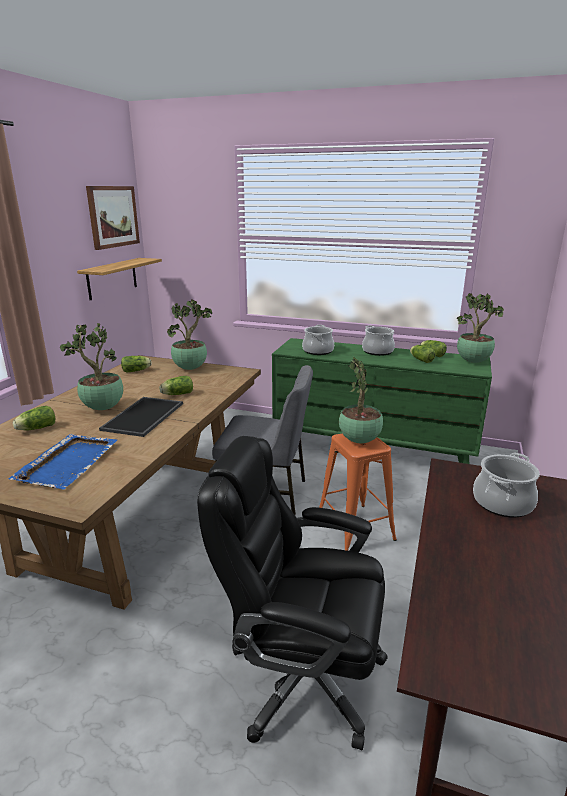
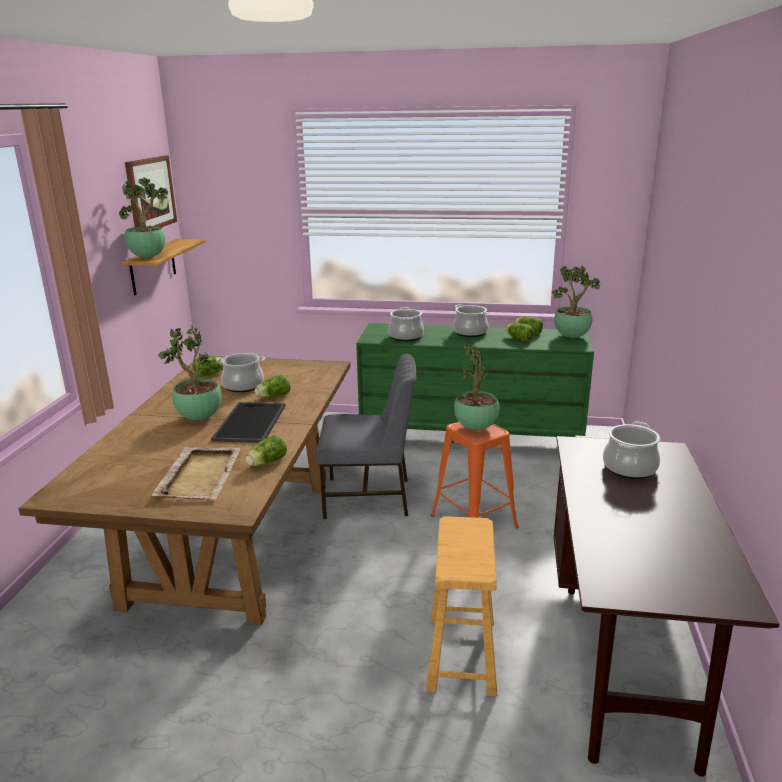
camera: 10 degrees left, 0 degrees up
(35, 428) = (138, 446): lettuce -> lettuce (266, 463)
(68, 462) = (200, 475): blue tray -> beige tray
(157, 383) = (243, 386): none -> cooking pot
(191, 368) = (272, 366): potted plant -> potted plant (149, 257)
(302, 675) = (461, 655): black office chair -> brown stool

